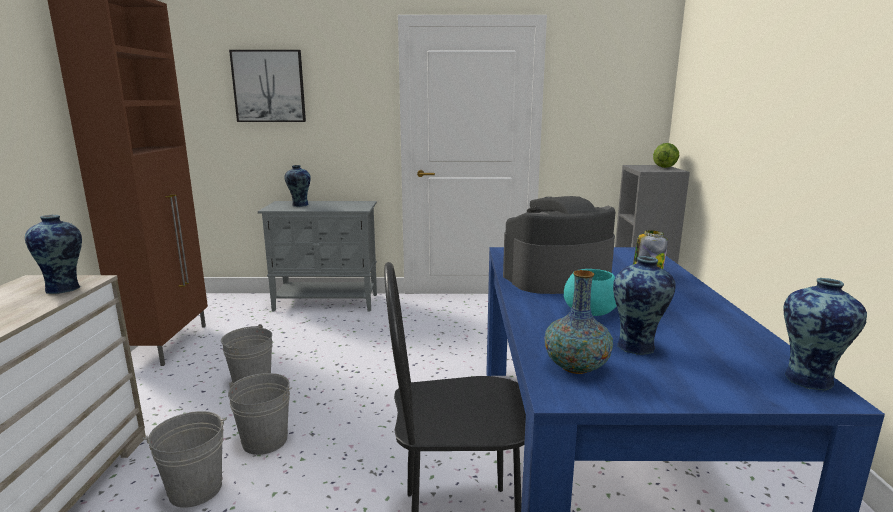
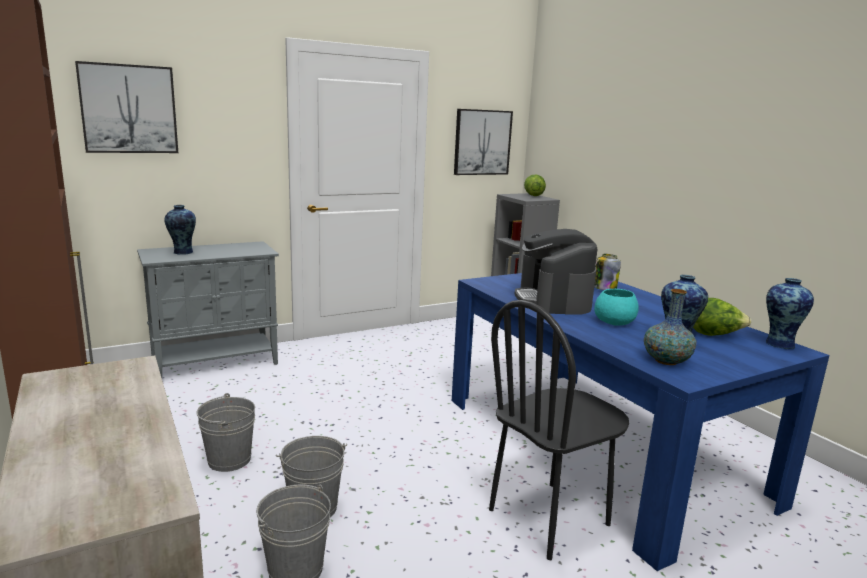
camera: 30 degrees left, 0 degrees up
(65, 288) = (126, 378): vase -> none
(556, 278) = (553, 300): coffee machine -> coffee machine turned 45 degrees counterclockwise
(612, 109) = (482, 142): none -> picture
(712, 348) = (714, 335): none -> lettuce

